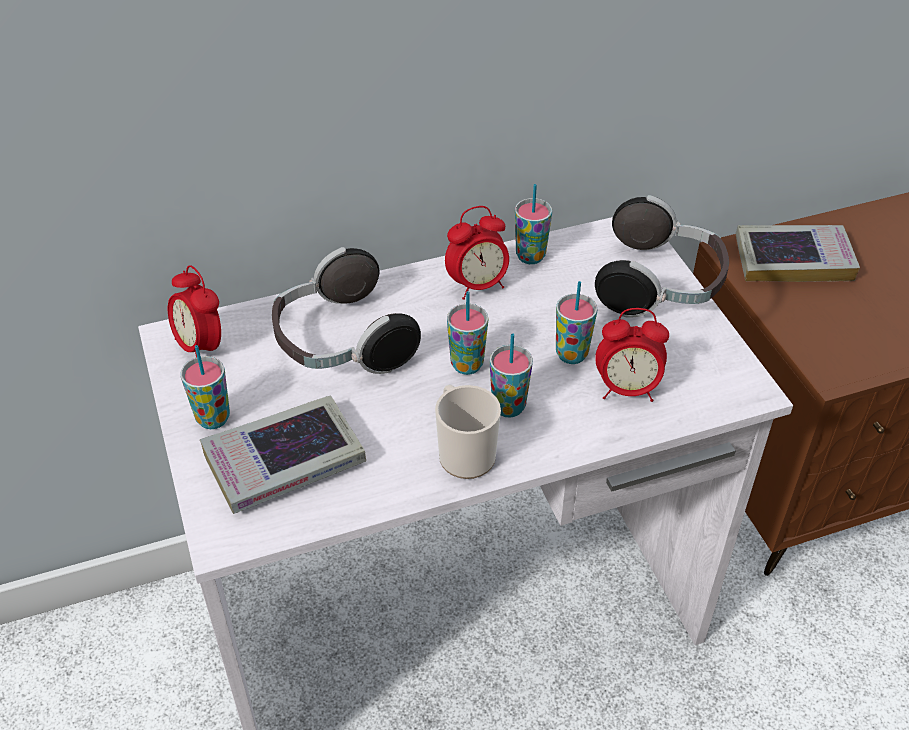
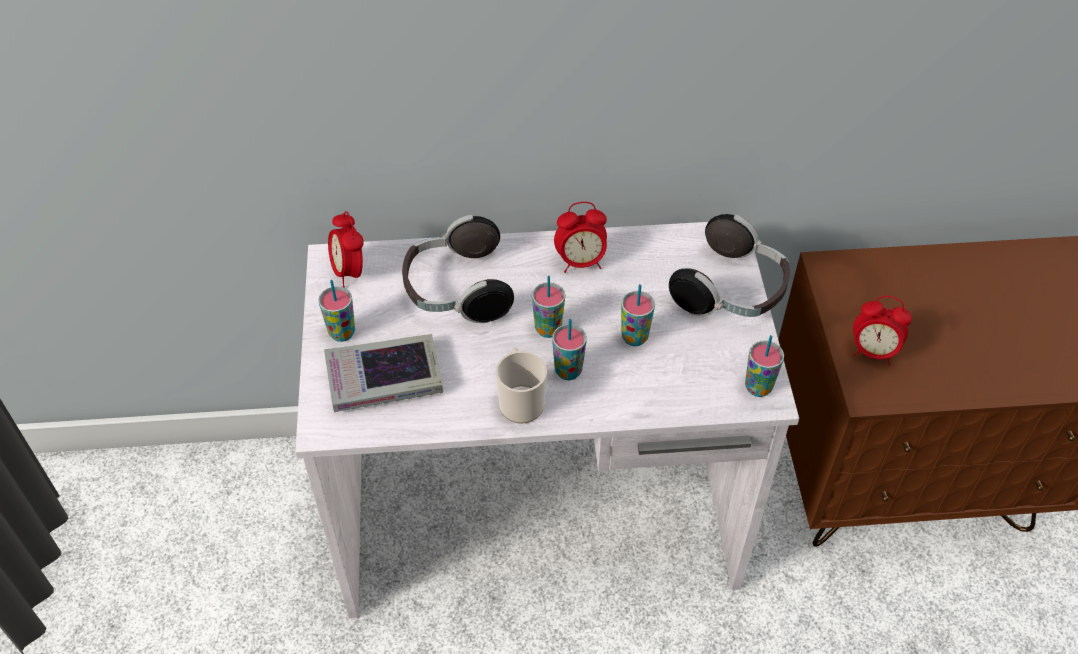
camera: 15 degrees right, 5 degrees up
(530, 256) = (633, 244): cup -> cup (758, 387)
(627, 389) = (668, 376): alarm clock -> alarm clock (873, 352)
(793, 260) = (876, 284): book -> none

